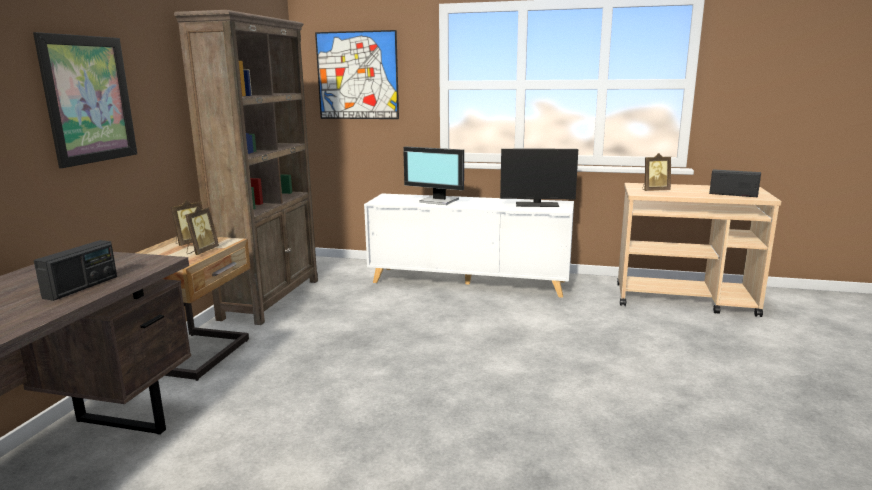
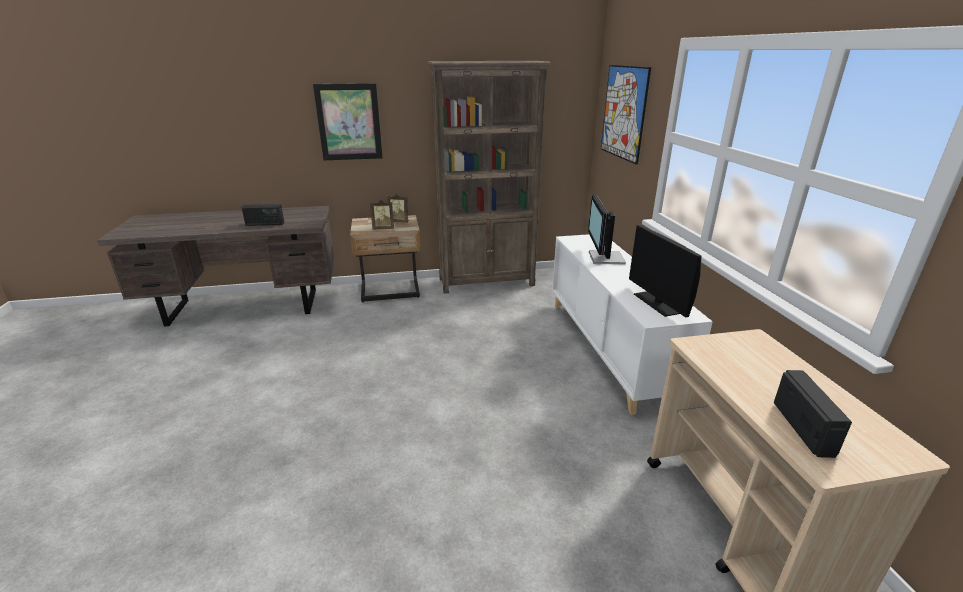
camera: 65 degrees right, 10 degrees up
(654, 190) = (728, 354): picture frame -> none

